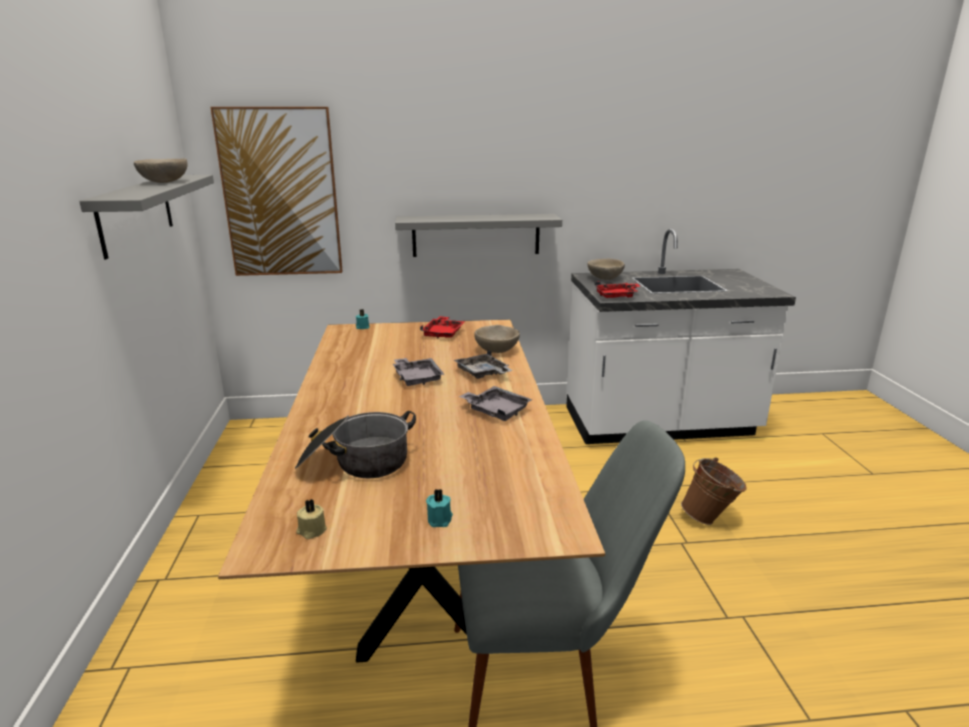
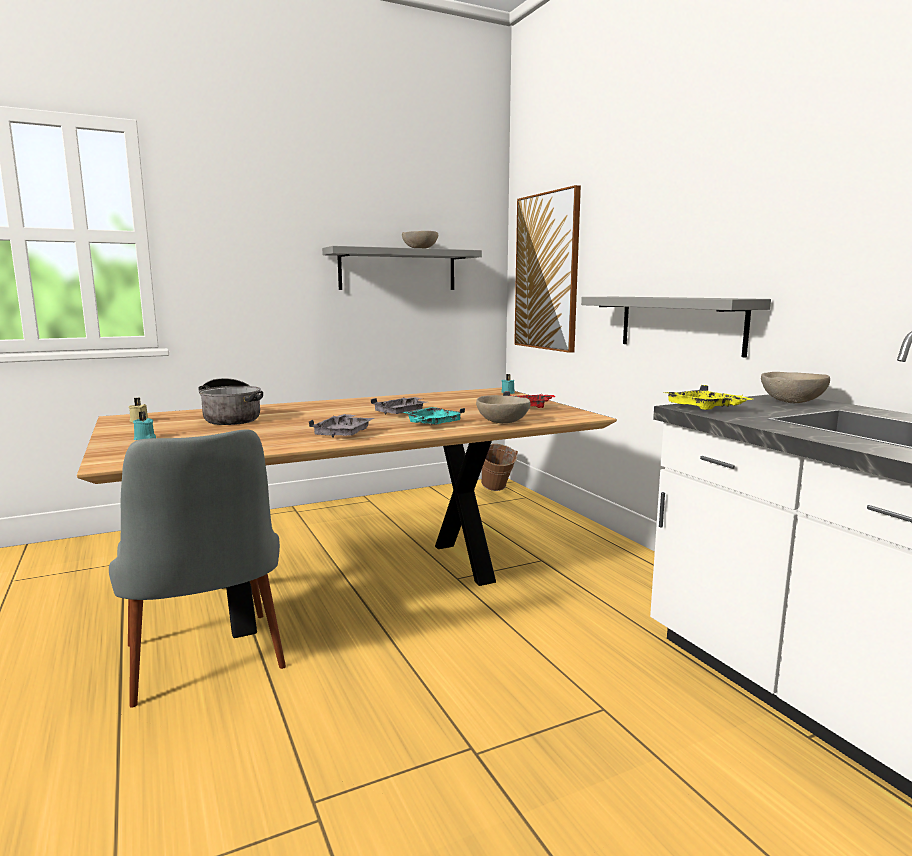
camera: 70 degrees right, 10 degrees down
(482, 373) = (432, 424): grey tray -> turquoise tray
(617, 296) = (705, 408): red tray -> yellow tray
(710, 518) = (560, 777): brown bucket -> brown bucket (496, 490)

